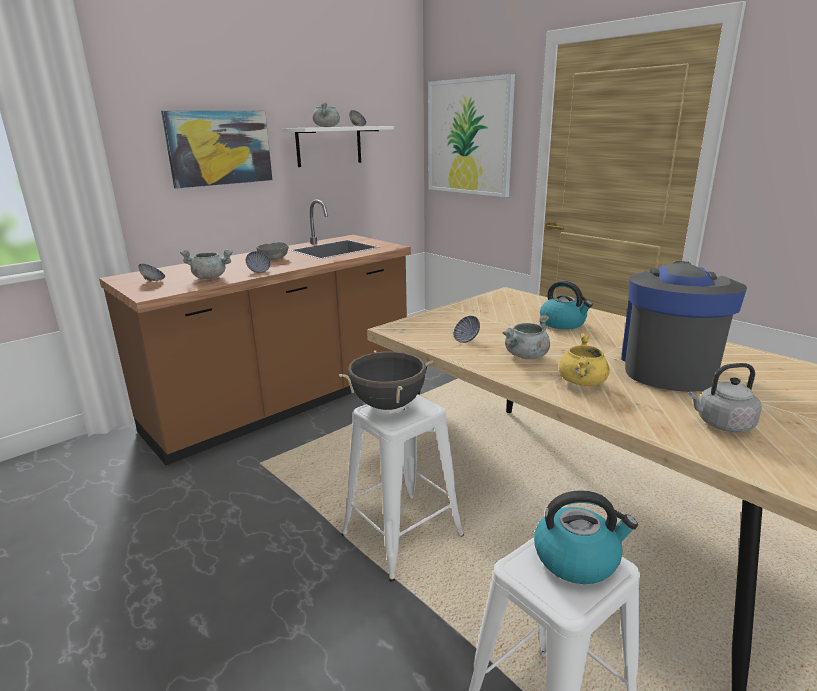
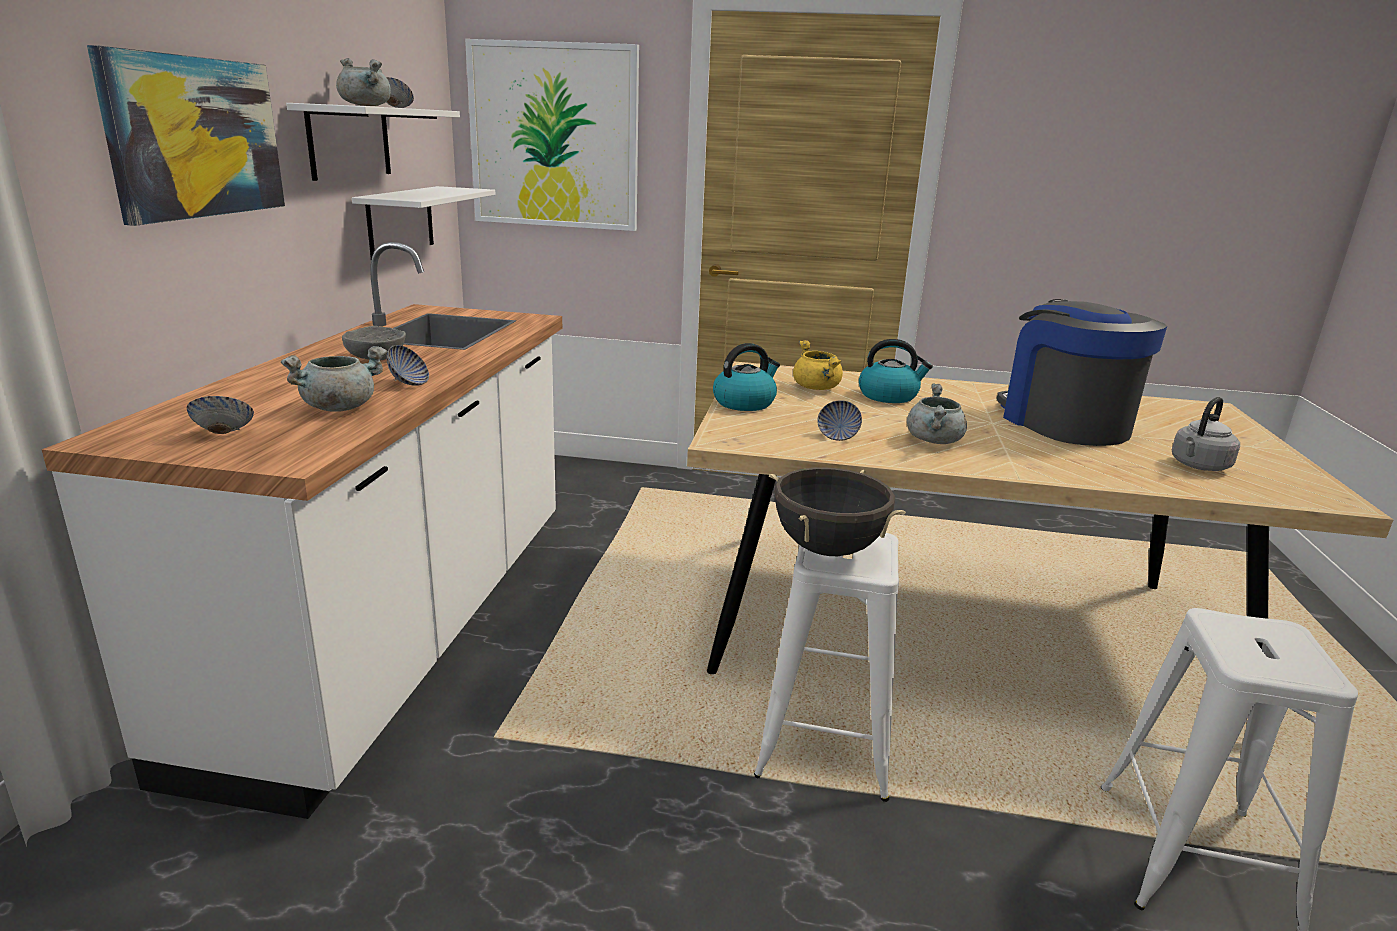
camera: 40 degrees left, 0 degrees up
(285, 404) = (404, 630): brown counter -> white counter
(368, 189) = (400, 221): none -> white shelf
(577, 558) = (1259, 635): kettle -> kettle (744, 403)
(582, 382) = (1037, 456): yellow cooking pot -> yellow cooking pot (817, 388)

